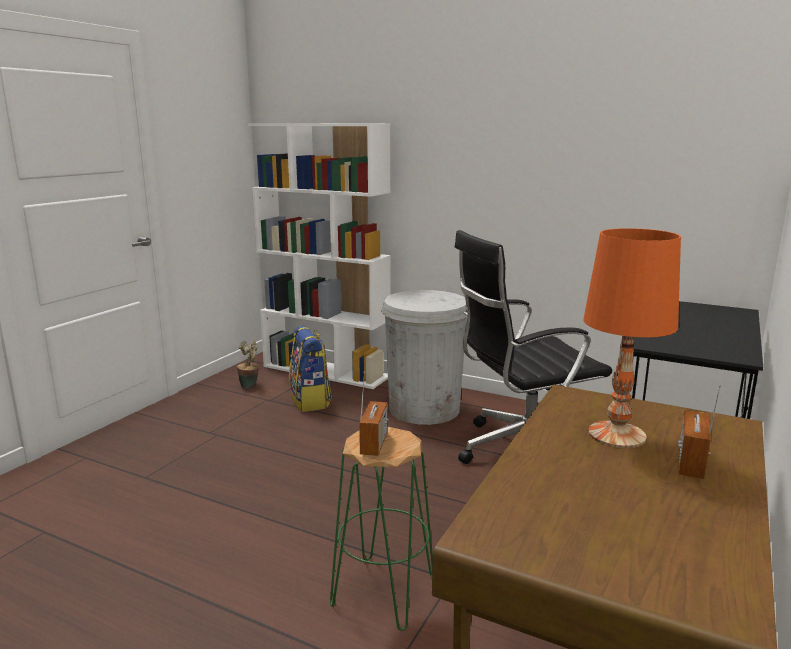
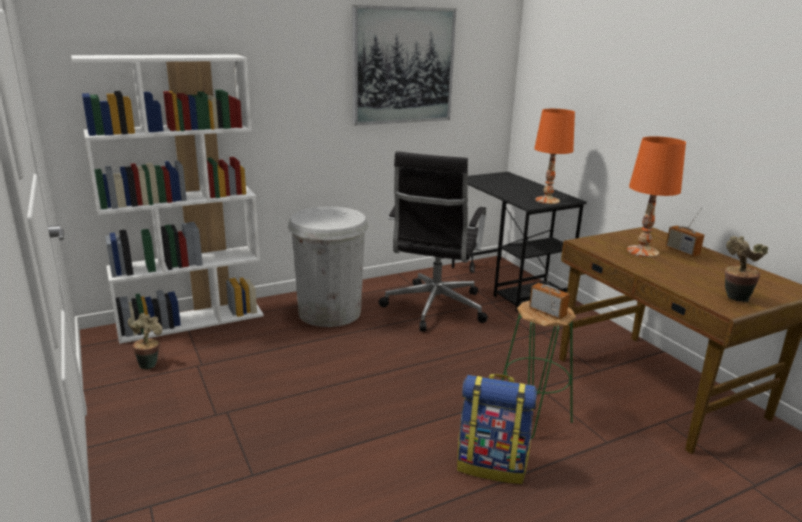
camera: 55 degrees left, 5 degrees up
(311, 401) = (238, 347): backpack -> backpack (492, 465)
(536, 538) = (734, 298): none -> potted plant
(583, 139) = (403, 66): none -> picture
(695, 347) = (547, 200): none -> orange table lamp

